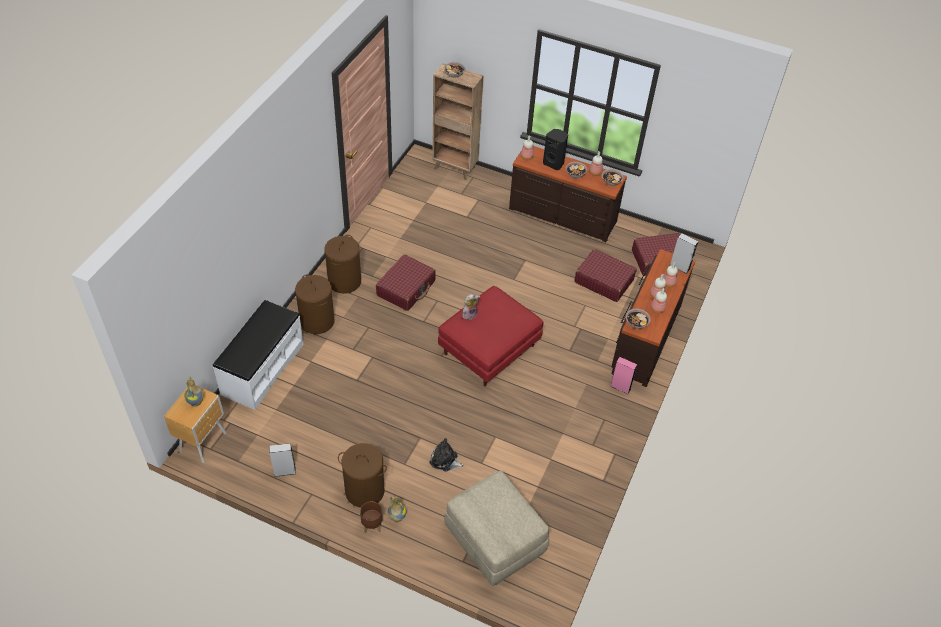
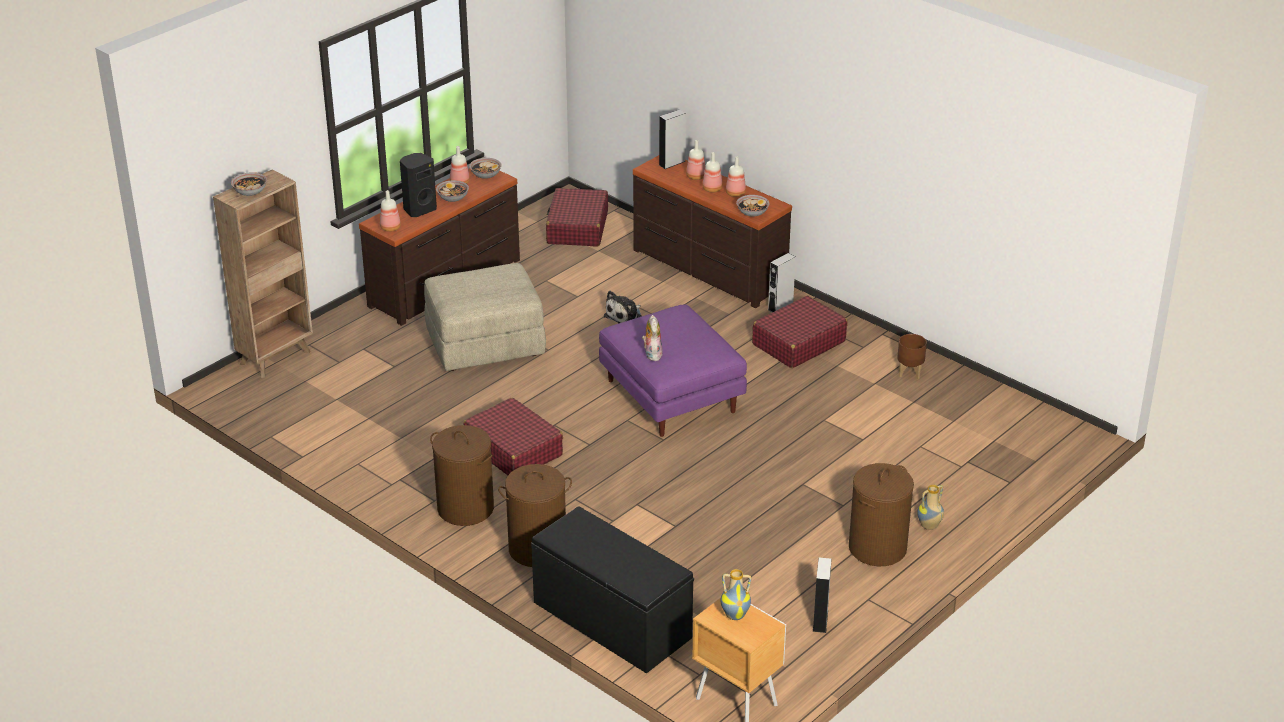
camera: 70 degrees left, 15 degrees down
(262, 369) = (611, 620): white bench -> black bench
(372, 525) = (935, 550): brown planter -> brown planter (909, 372)
(445, 460) = (848, 469): plush toy -> plush toy (625, 316)
(488, 351) = (672, 397): red ottoman -> purple ottoman
(495, 539) = (984, 450): beige ottoman -> beige ottoman (486, 343)
(603, 281) = (591, 278): red suitcase -> red suitcase (798, 343)
(620, 387) = (780, 306): pink speaker -> grey speaker

